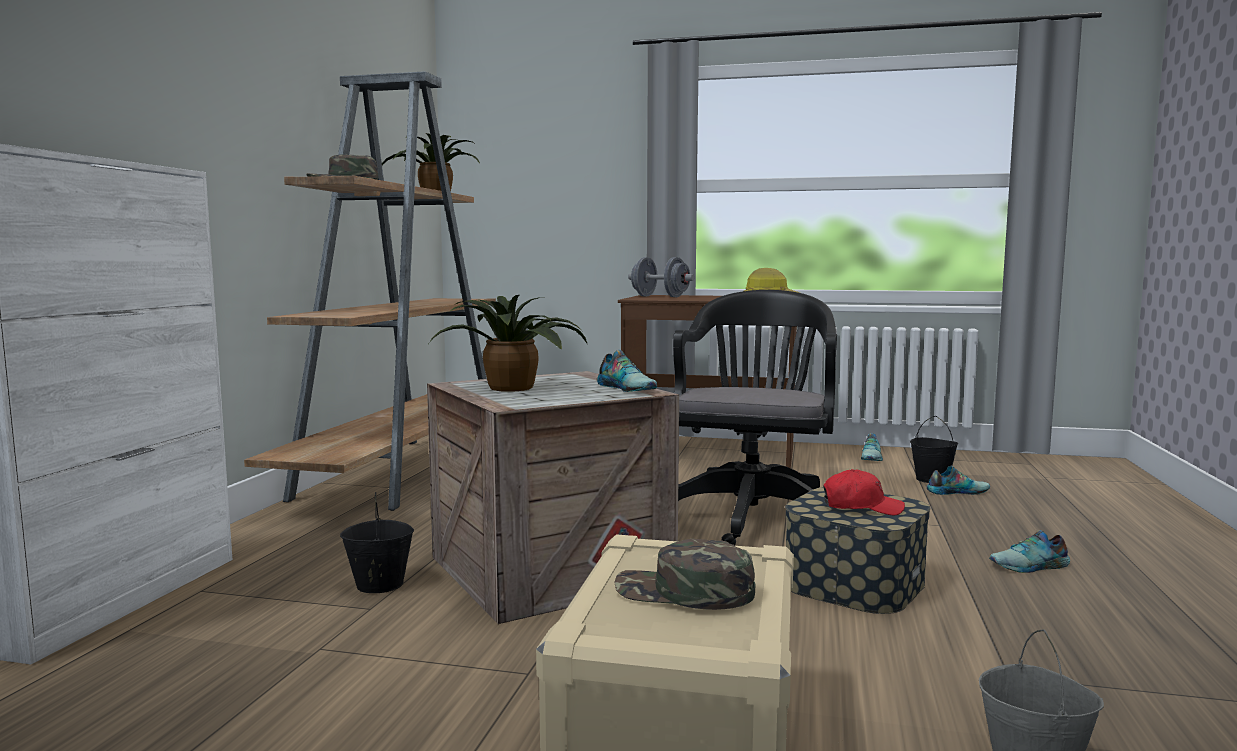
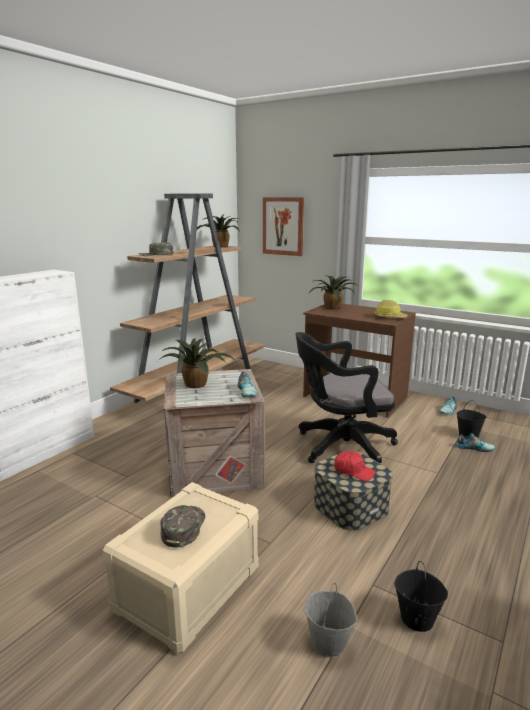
camera: 20 degrees right, 10 degrees up
(379, 585) = (139, 463): black bucket -> black bucket (416, 618)
(535, 172) = (283, 226): none -> picture
(660, 296) = (333, 308): grey dumbbell -> potted plant
(683, 592) = (183, 527): green cap -> green cap turned 60 degrees clockwise
(752, 514) = (340, 447): black office chair -> black office chair turned 135 degrees counterclockwise
(1031, 566) = (461, 514): shoe -> none

